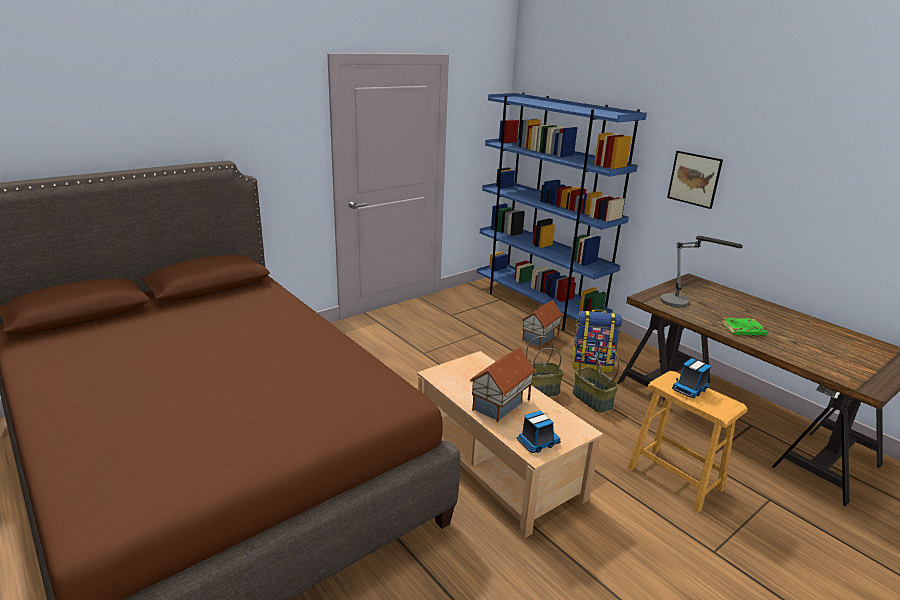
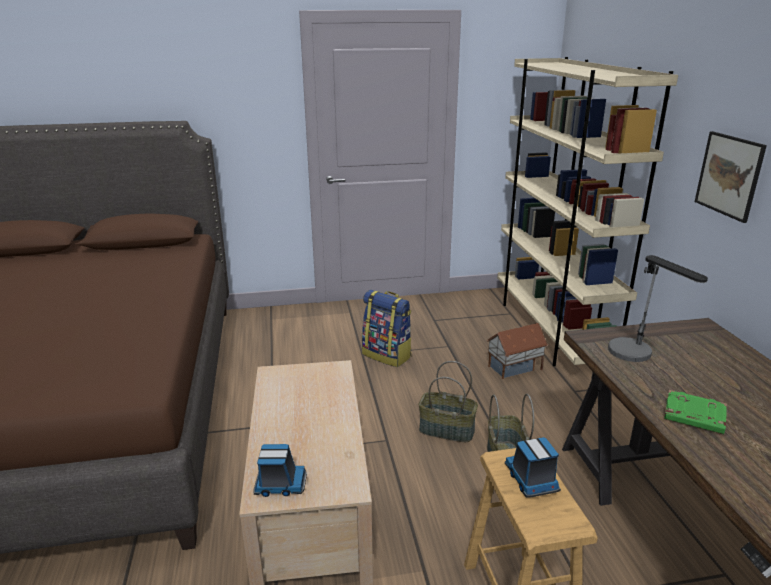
camera: 30 degrees right, 0 degrees up
(502, 405) = (296, 427): toy house -> none
(539, 306) = (551, 330): blue bookcase -> beige bookcase
(592, 365) = (550, 417): backpack -> backpack (387, 355)
(690, 389) = (531, 480): toy truck -> toy truck turned 90 degrees clockwise

